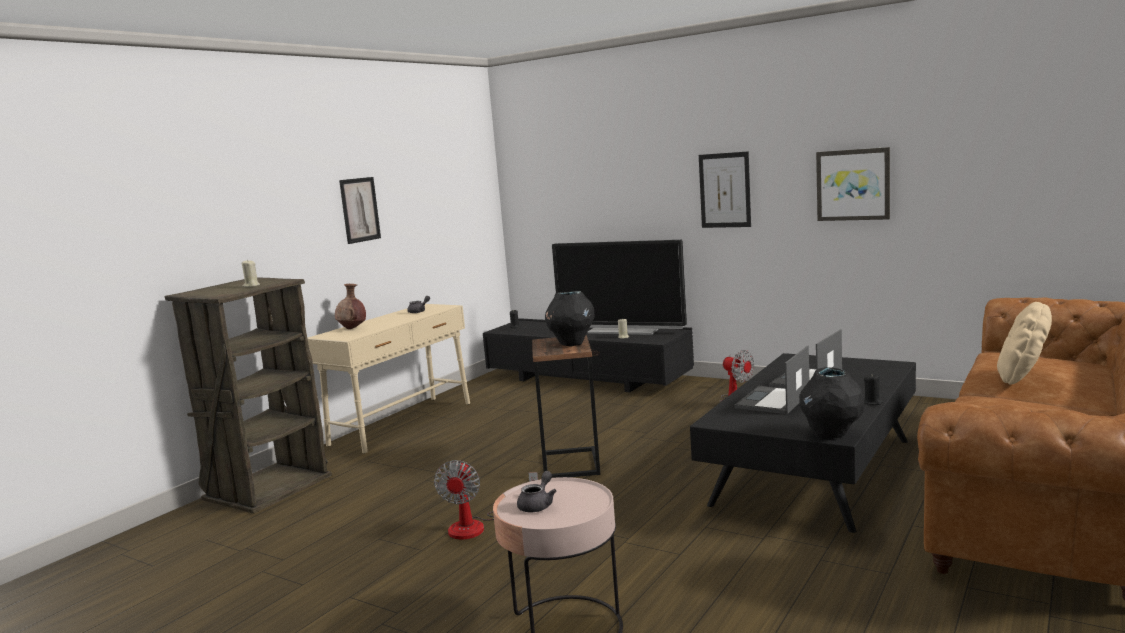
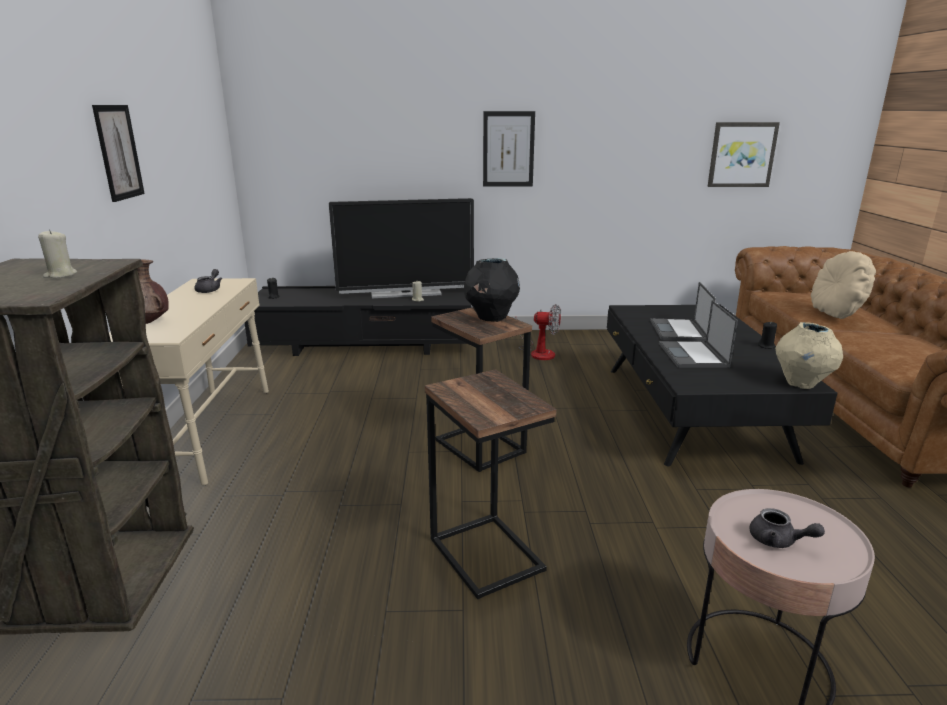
camera: 35 degrees left, 10 degrees up
(479, 526) = (487, 553): fan -> side table
(538, 505) = (778, 541): grey teapot -> grey teapot turned 135 degrees clockwise
(831, 435) = (801, 384): black vase -> beige vase
(853, 185) = (628, 149): picture -> picture (742, 155)

